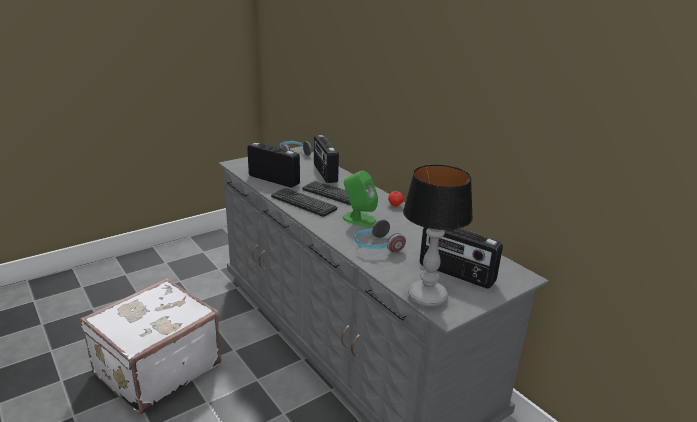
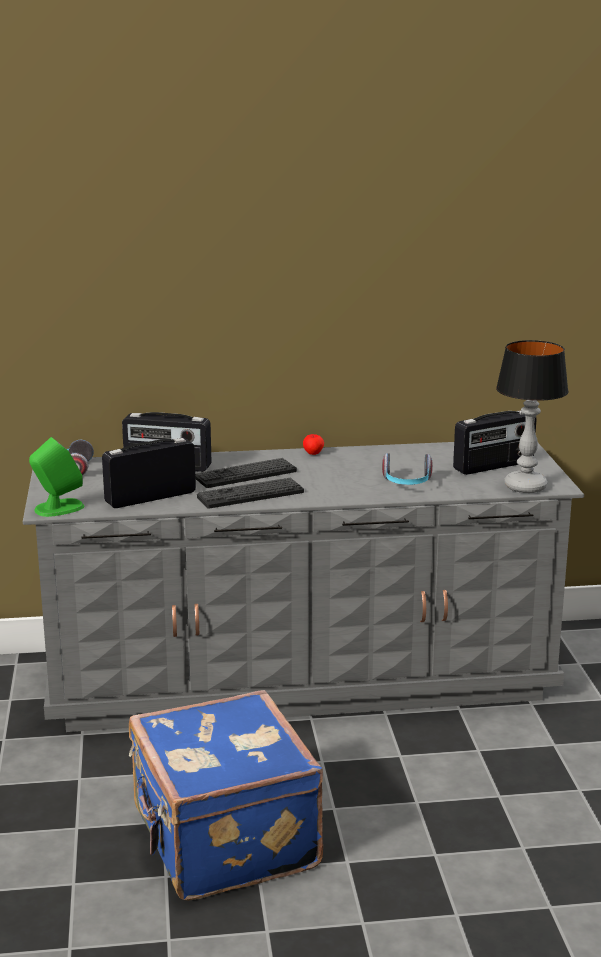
camera: 60 degrees left, 5 degrees down
(156, 368) = (222, 841): white suitcase -> blue suitcase
(358, 219) = (331, 477): green speaker -> green speaker (58, 508)

